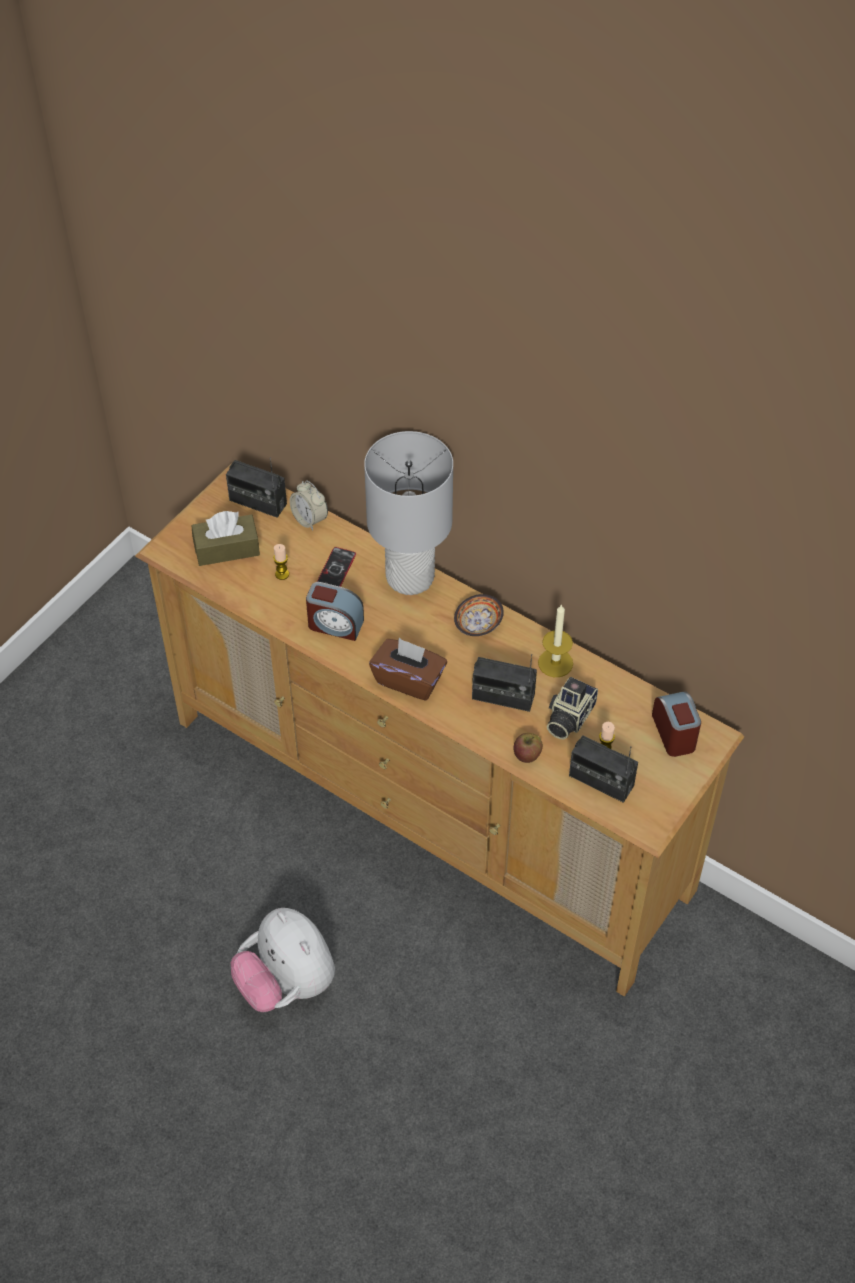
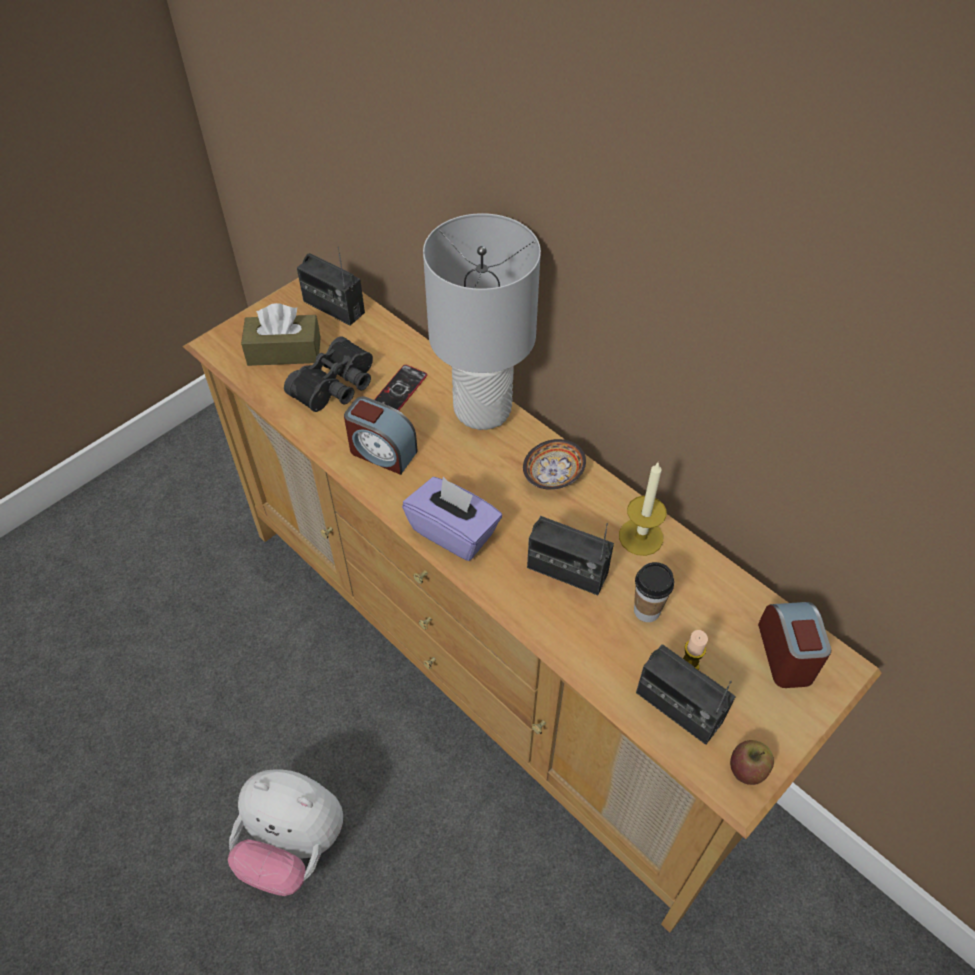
camera: 10 degrees right, 0 degrees up
(282, 574) = (337, 387): candle -> black binoculars
(287, 983) = (292, 844): plush toy -> plush toy turned 45 degrees counterclockwise
(309, 519) = (385, 332): alarm clock -> none
(409, 680) = (454, 531): brown tissue box -> purple tissue box
(527, 754) = (585, 653): apple -> apple (747, 769)
(568, 717) = (646, 611): camera -> cup

